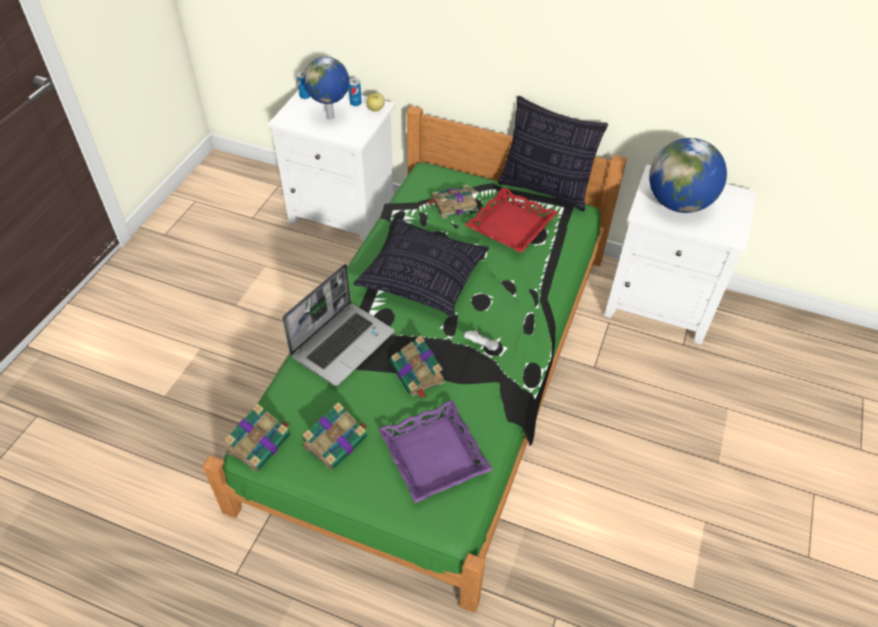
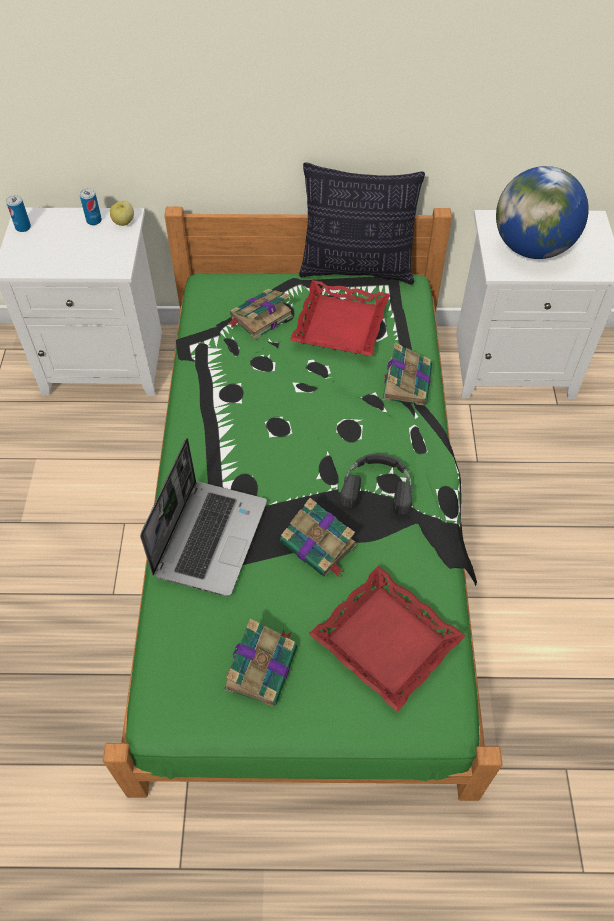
camera: 20 degrees left, 5 degrees up
(259, 443) = (166, 704): book -> book (407, 382)
(331, 117) = (72, 248): globe -> none
(423, 278) = (268, 422): pillow -> none
(435, 455) = (387, 640): purple tray -> red tray
(482, 347) = (378, 486): white game controller -> black headphones

